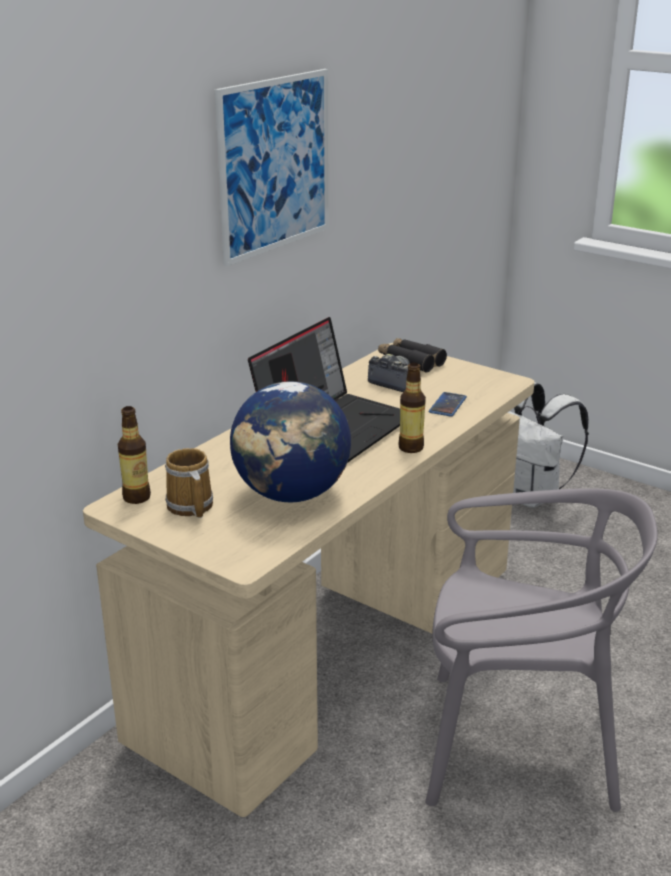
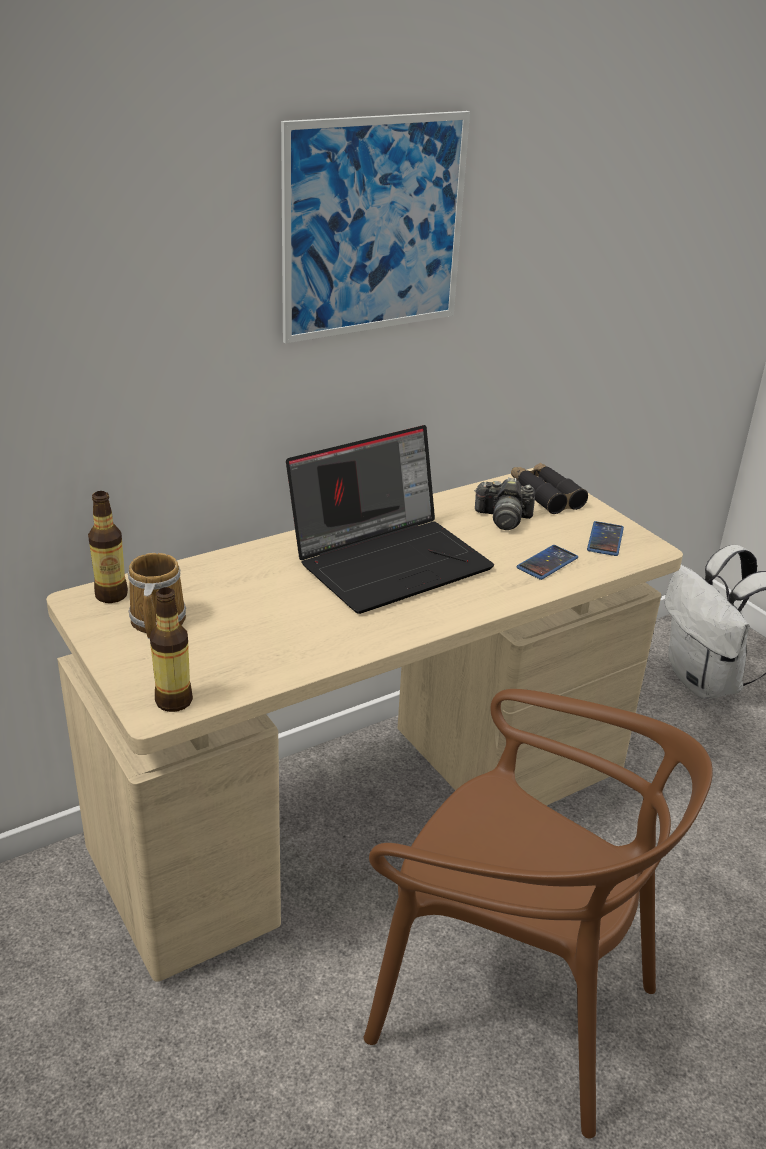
camera: 20 degrees right, 5 degrees up
(292, 494) = (276, 635): globe -> none
(393, 382) = (503, 518): camera -> camera turned 135 degrees clockwise
(410, 448) = (460, 609): bottle -> bottle (174, 701)
(475, 381) = (605, 539): none -> phone
(517, 746) = (513, 1003): grey chair -> brown chair

